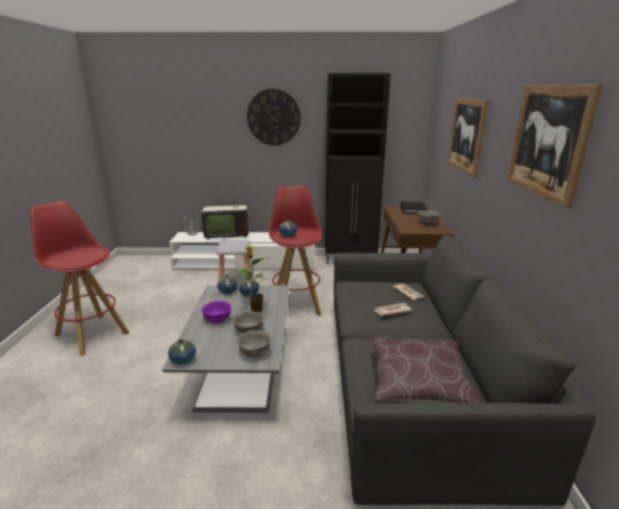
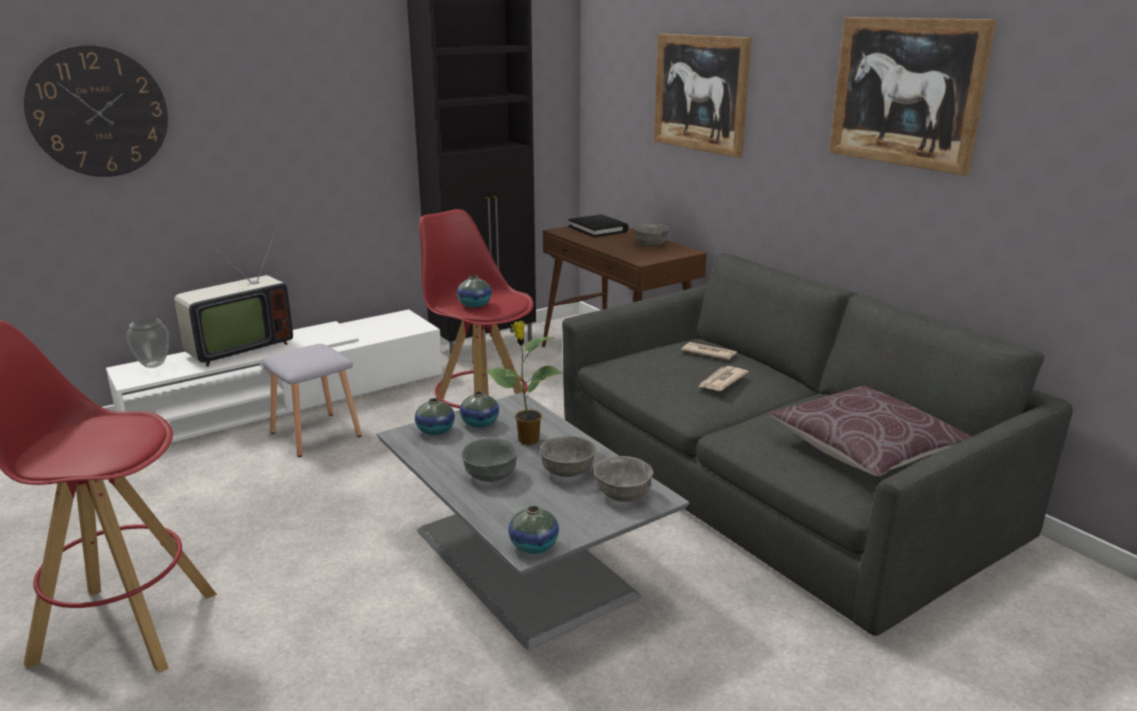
camera: 35 degrees left, 0 degrees up
(217, 320) = (491, 475): purple bowl -> grey bowl
(274, 117) = (308, 81): wall clock -> wall clock (98, 112)

